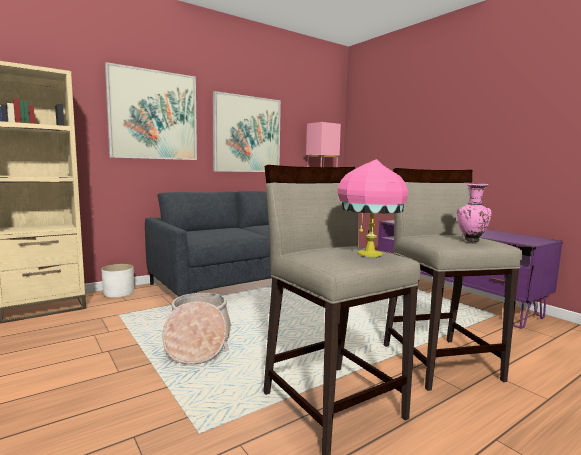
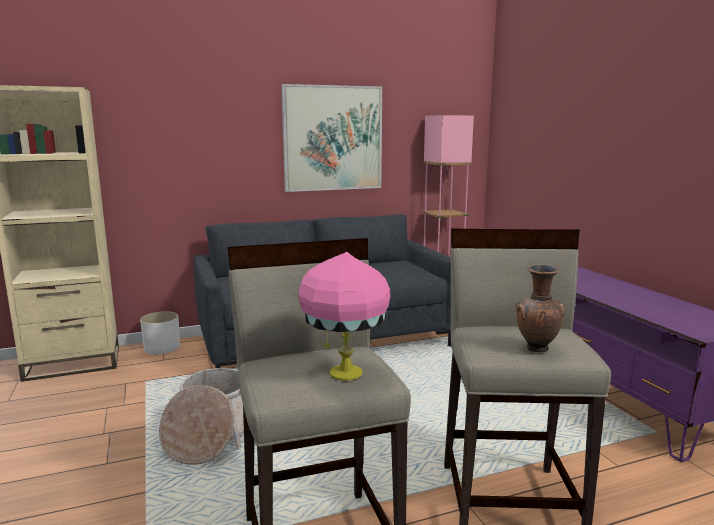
camera: 15 degrees right, 5 degrees up
(153, 115) = (201, 124): picture -> none
(471, 241) = (536, 349): pink vase -> brown vase

